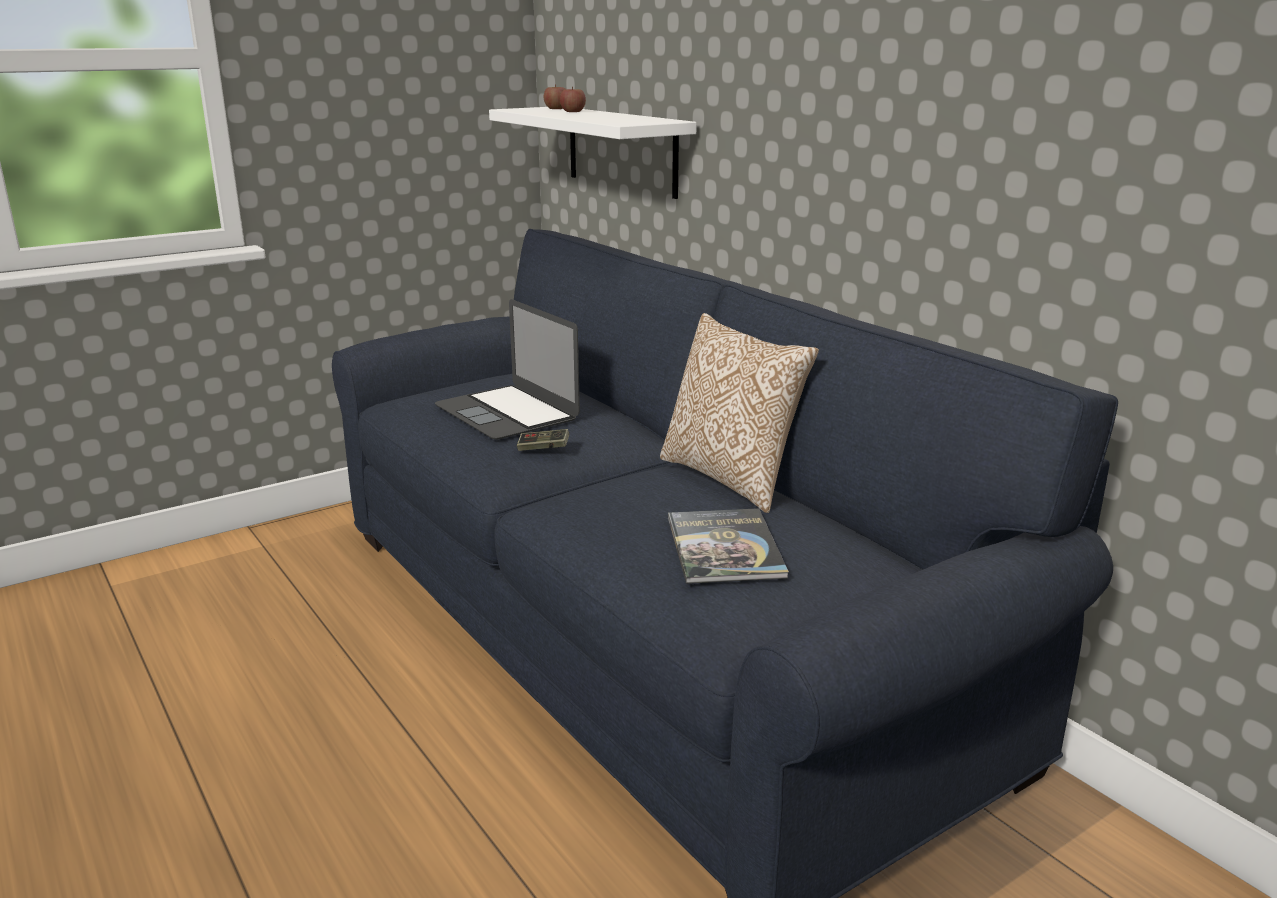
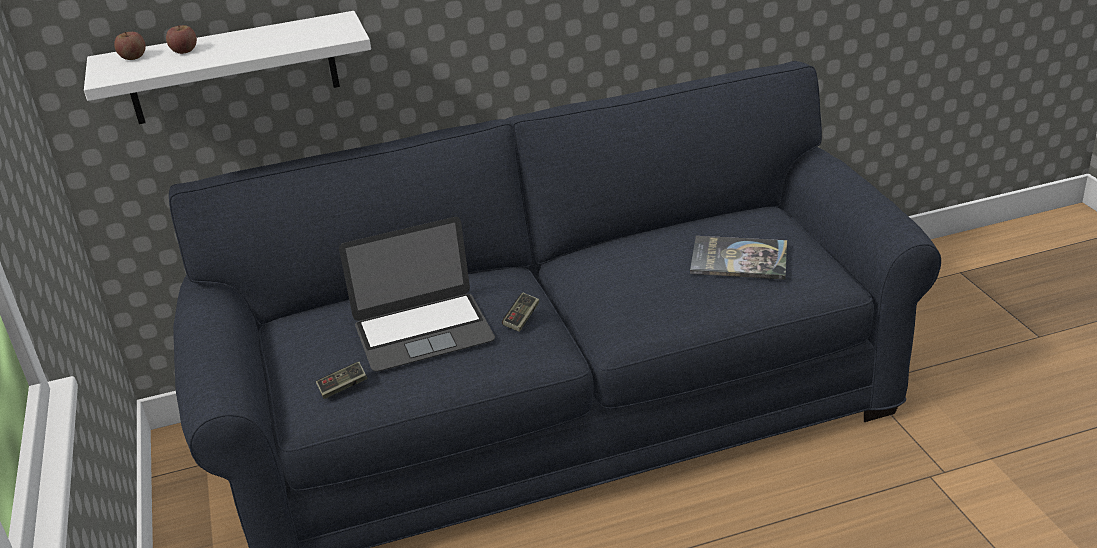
camera: 70 degrees left, 10 degrees up
(417, 400) = (343, 387): none -> game controller
(732, 478) = (624, 242): pillow -> none

